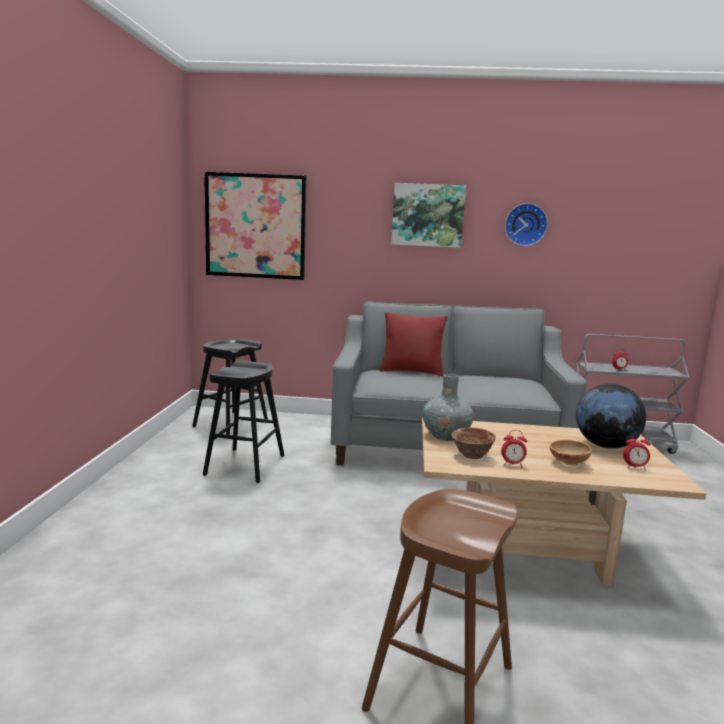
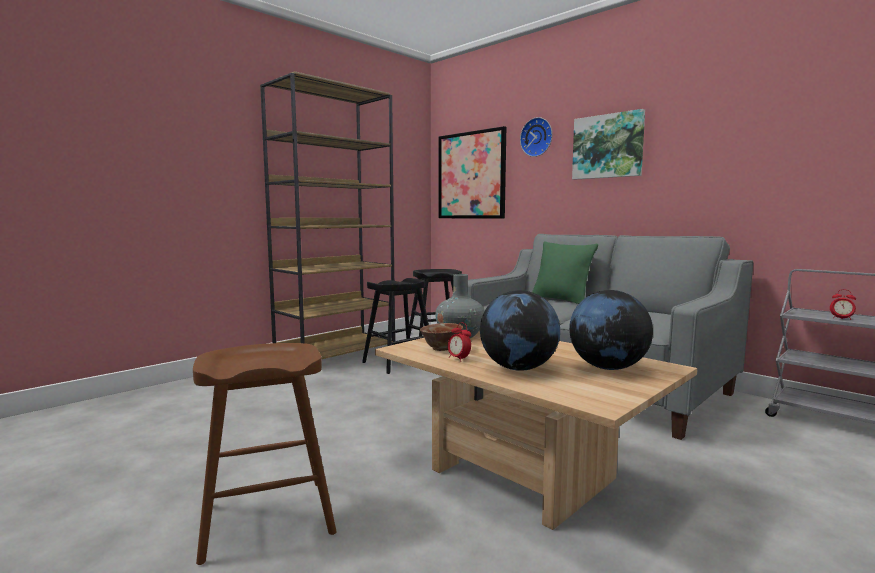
camera: 40 degrees right, 5 degrees down
(151, 472) = (336, 355): none -> brown bookcase
(411, 371) = (561, 300): red pillow -> green pillow
(525, 224) = (716, 141): wall clock -> wall clock (537, 137)
(567, 462) = (518, 368): brown bowl -> globe
(635, 467) = (587, 386): alarm clock -> none

